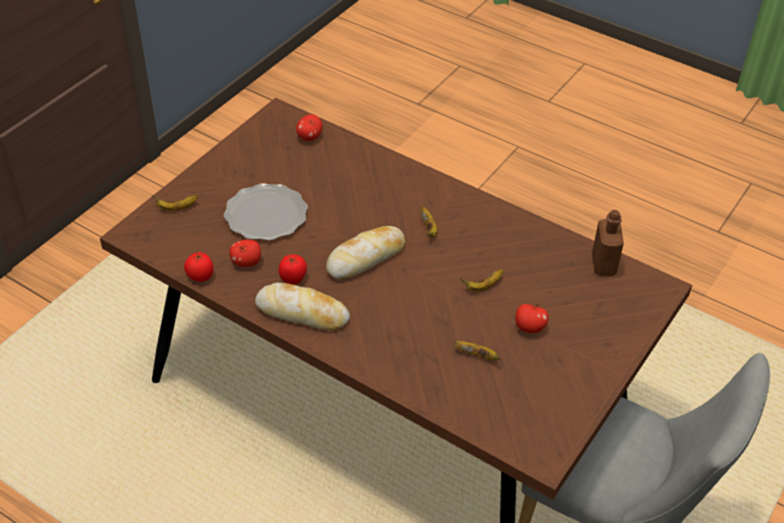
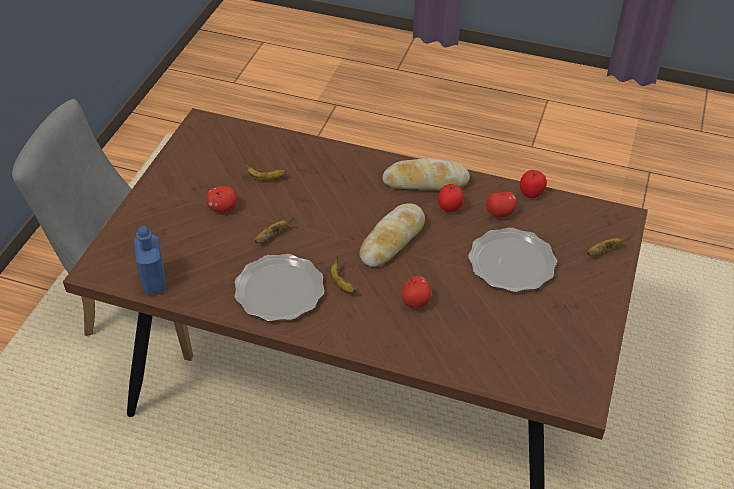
camera: 165 degrees right, 0 degrees up
(309, 137) = (524, 372): apple -> apple (415, 302)
(486, 234) = (280, 290): none -> plate
(603, 265) = (154, 282): brown bottle -> blue bottle

